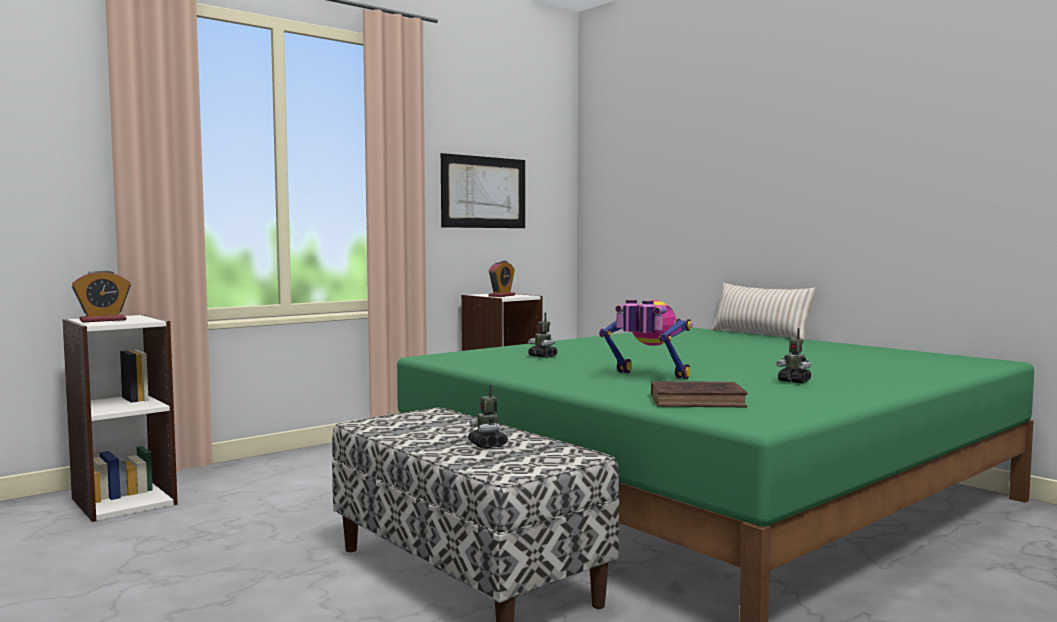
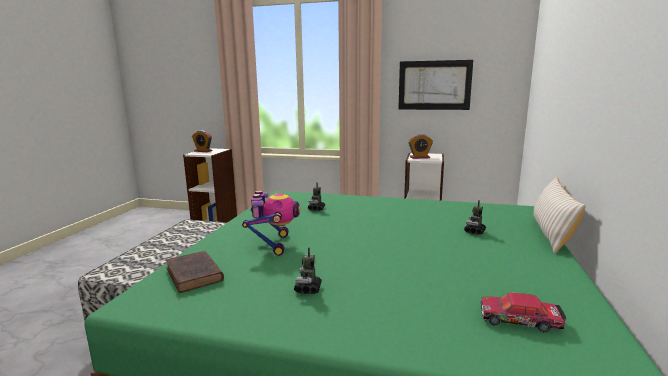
camera: 55 degrees right, 10 degrees up
(487, 445) = (160, 254): toy robot -> toy robot (474, 231)
(908, 360) = (519, 320): none -> toy car

